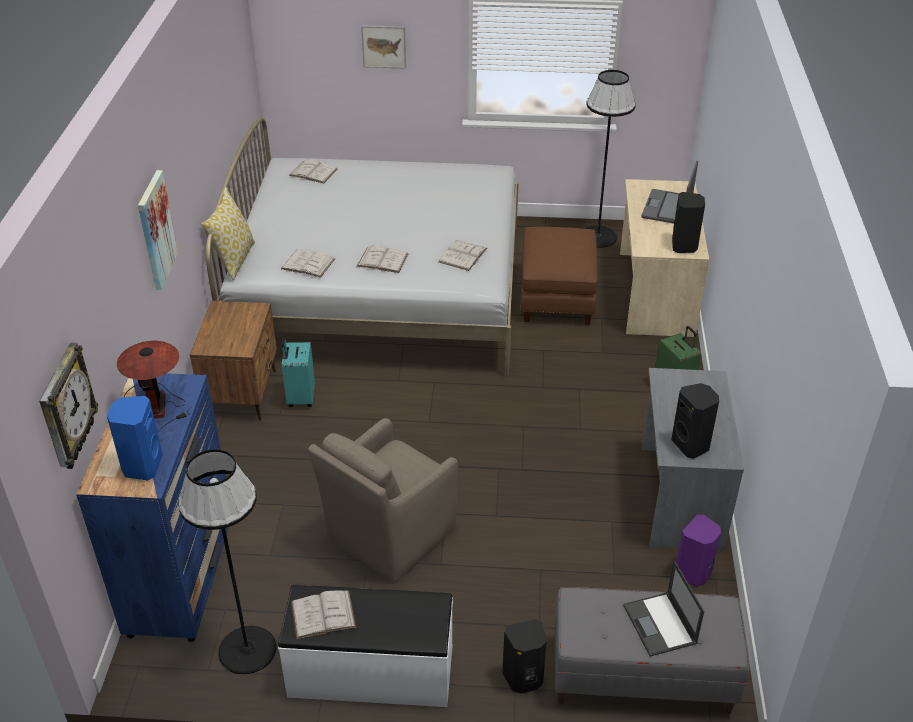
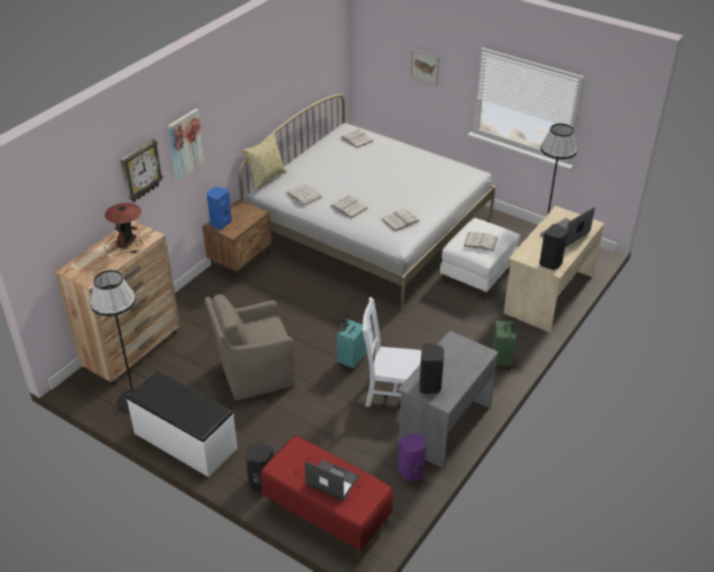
camera: 30 degrees right, 0 degrees up
(66, 408) = (60, 223): wall clock -> wall clock (140, 171)
(141, 466) = (94, 269): blue speaker -> blue speaker (220, 223)
(182, 577) = (132, 350): blue dresser -> brown dresser
(300, 397) = (270, 277): turquoise suitcase -> turquoise suitcase (351, 360)
(323, 614) = (159, 392): white book -> white book (480, 241)
(555, 297) = (477, 273): brown ottoman -> white ottoman
(584, 484) = (391, 393): none -> white chair
(641, 677) = (327, 513): grey bench -> red bench
(660, 625) = (331, 480): laptop -> laptop turned 105 degrees clockwise

